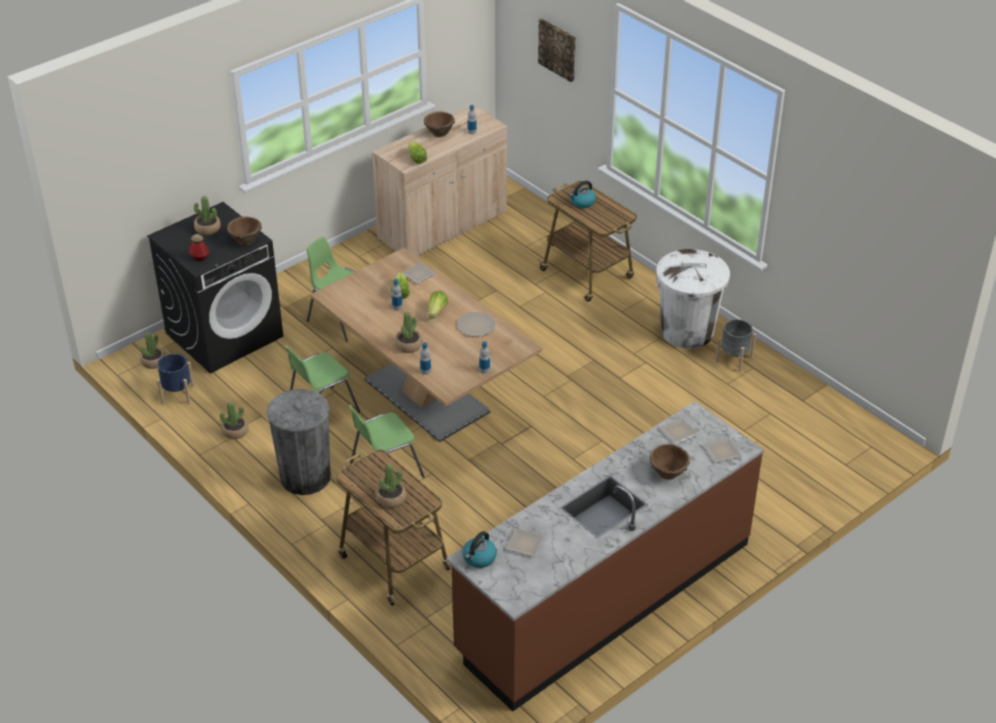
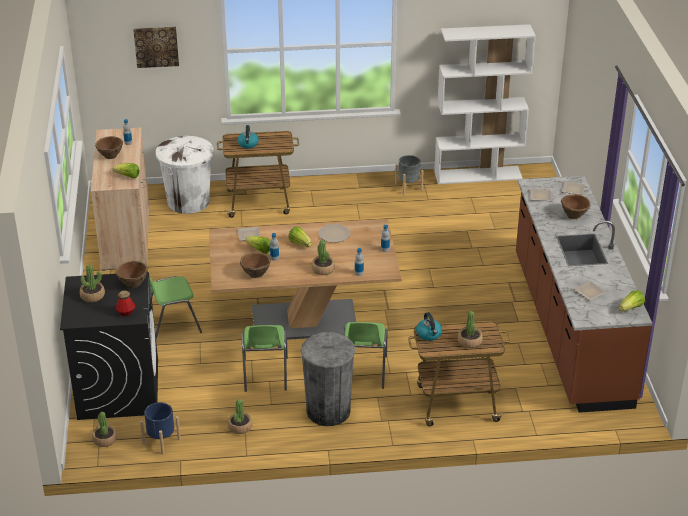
camera: 55 degrees left, 5 degrees down
(360, 307) = (255, 273): none -> brown bowl
(479, 558) = (587, 314): kettle -> kettle (429, 334)
(525, 590) = (631, 308): none -> lettuce
(687, 331) = (362, 191): white trash can -> white trash can (189, 202)
(821, 400) = (478, 175): none -> white bookcase

